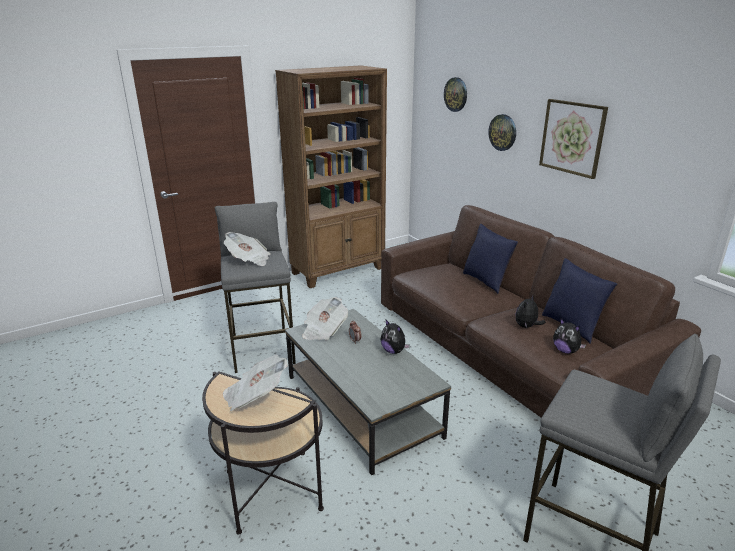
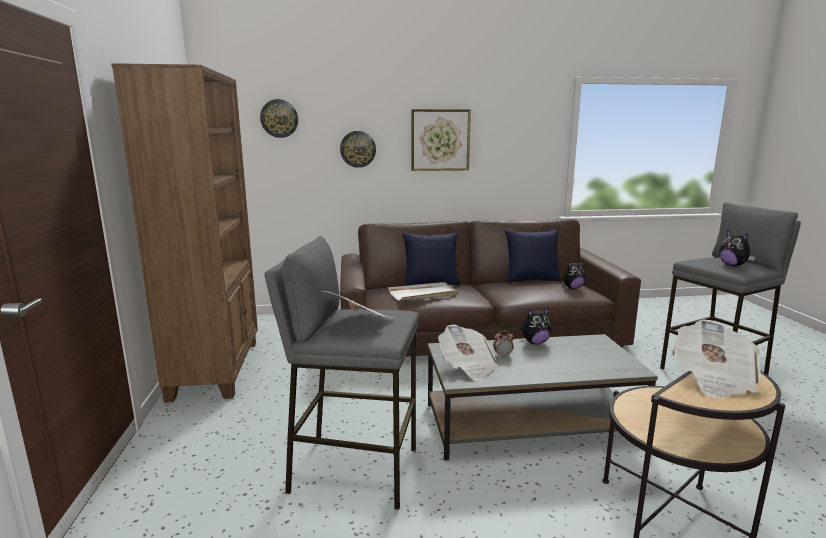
camera: 65 degrees left, 10 degrees down
(443, 282) = (423, 294): none -> white tray
(526, 327) = (530, 288): plush toy -> plush toy (733, 265)

